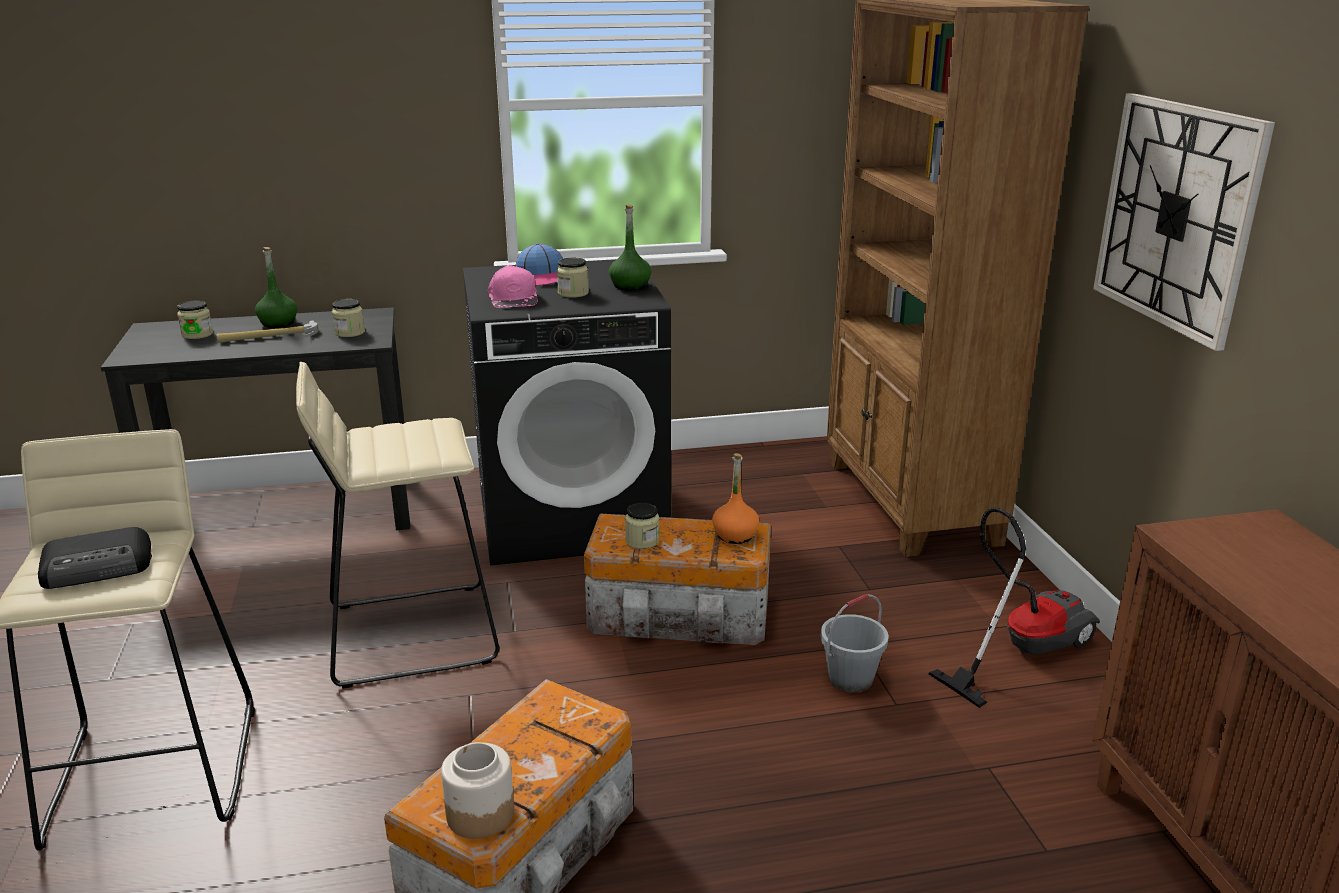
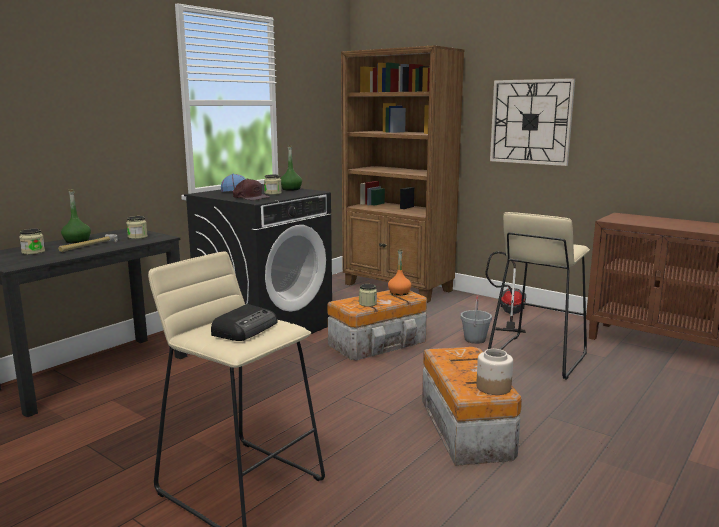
camera: 40 degrees left, 10 degrees down
(410, 633) = (270, 389): beige stool -> beige stool (536, 357)
(514, 298) = (250, 197): pink cap -> brown cap

